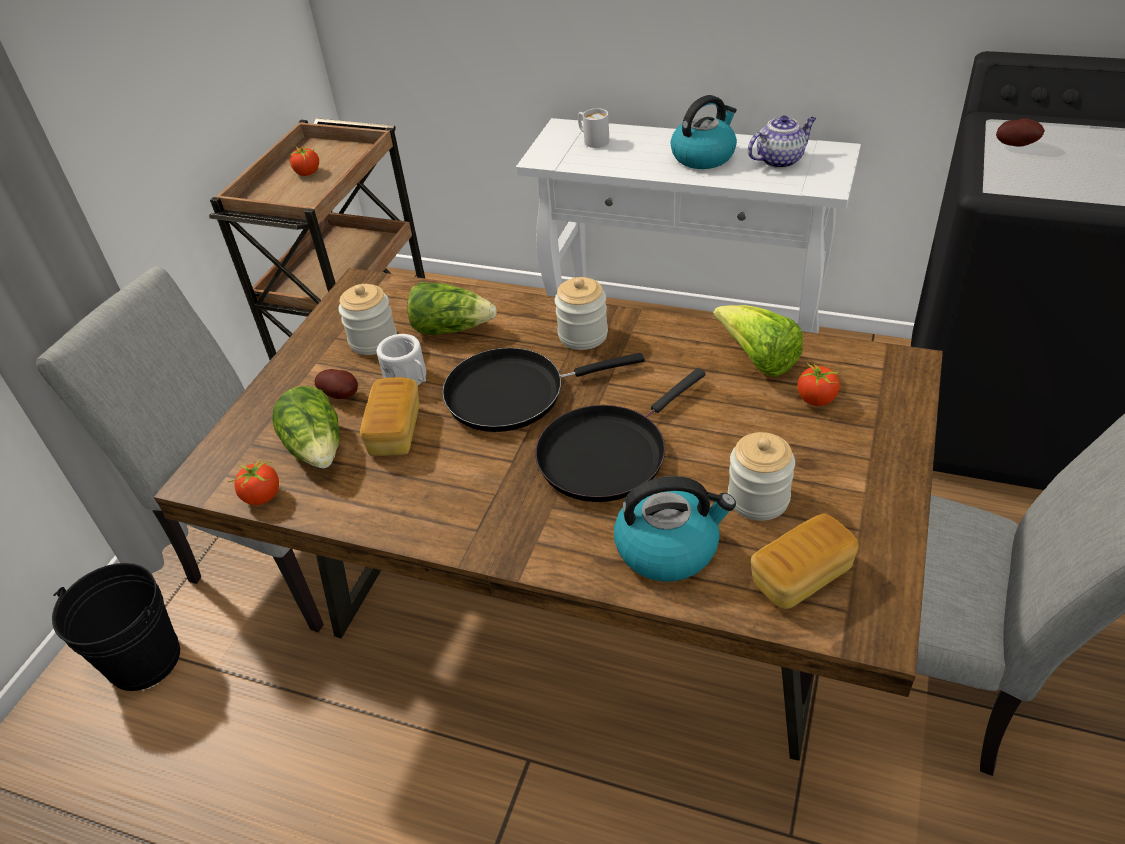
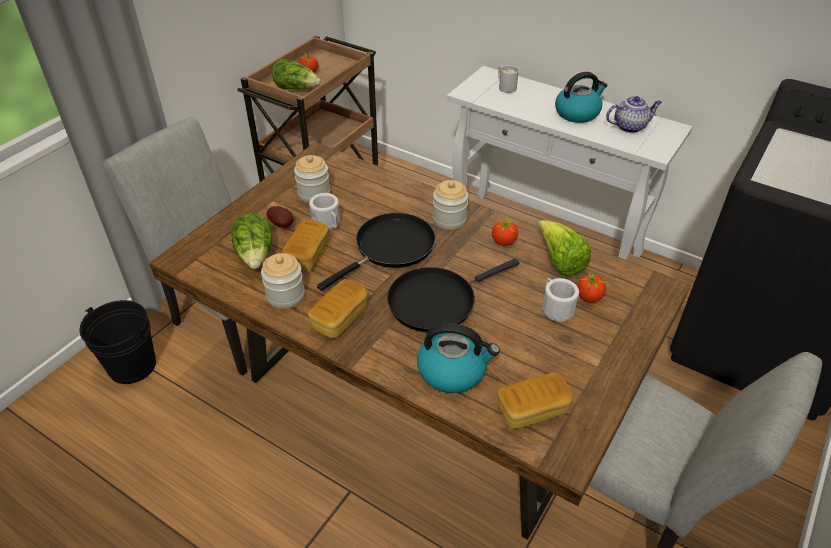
camera: 10 degrees right, 0 degrees up
(262, 497) = (212, 278): tomato -> tomato (503, 242)
(451, 328) = (366, 196): lettuce -> lettuce (297, 88)
(476, 512) = (340, 319): none -> bread
(513, 393) = (390, 248): black frying pan -> black frying pan turned 135 degrees clockwise
(758, 499) = (524, 354): jar -> jar (285, 295)
(776, 424) = (555, 307): none -> white mug
(1016, 145) = (790, 151): potato -> none

